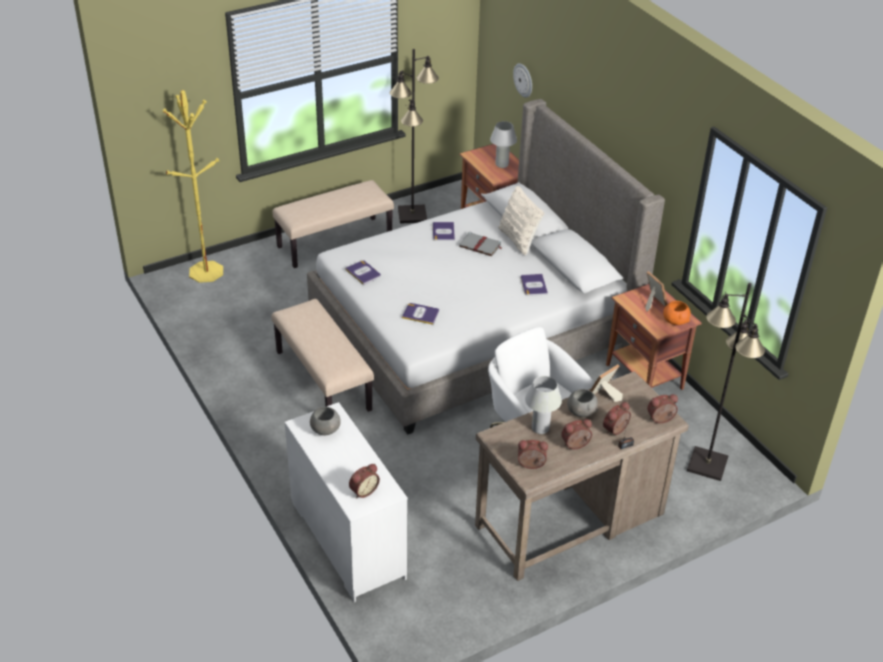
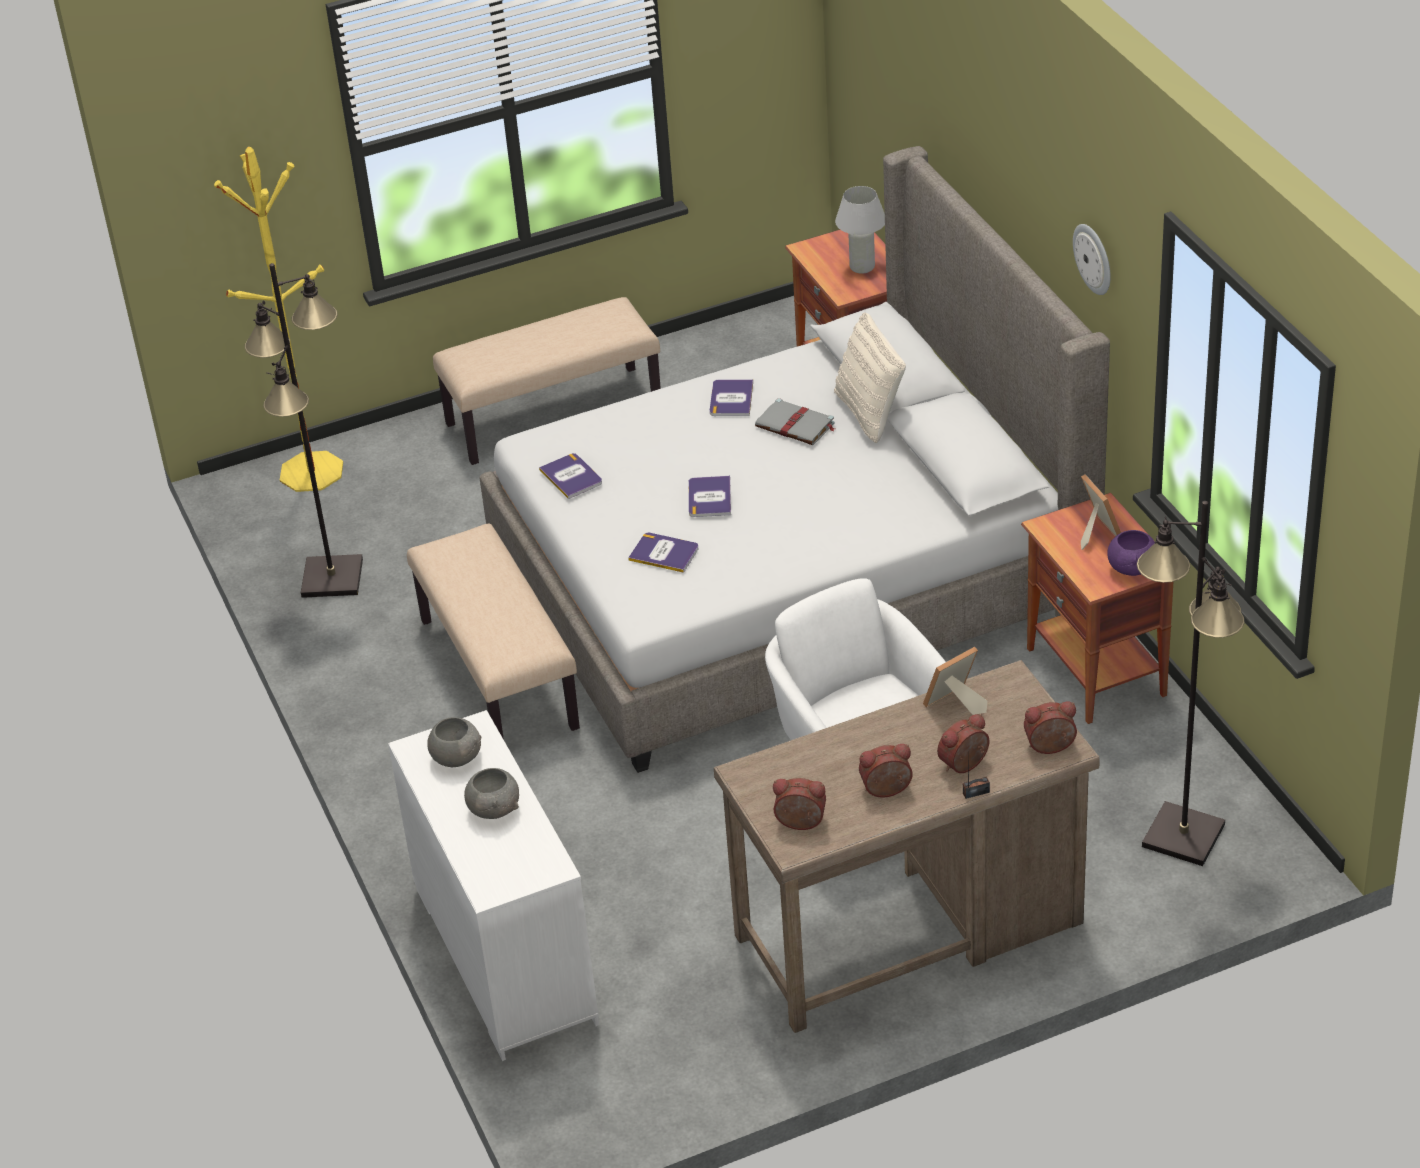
camera: 10 degrees right, 0 degrees up
(363, 490) = (506, 862): alarm clock -> none
(413, 215) = (707, 362): black floor lamp -> black floor lamp (333, 578)
(523, 80) = (895, 108): wall clock -> wall clock (1094, 258)
(533, 285) = (882, 500): book -> book (709, 497)
(540, 428) = (829, 760): white table lamp -> none
(581, 411) = (908, 731): grey bowl -> grey bowl (494, 809)
(675, 321) = (1132, 568): orange bowl -> purple bowl

